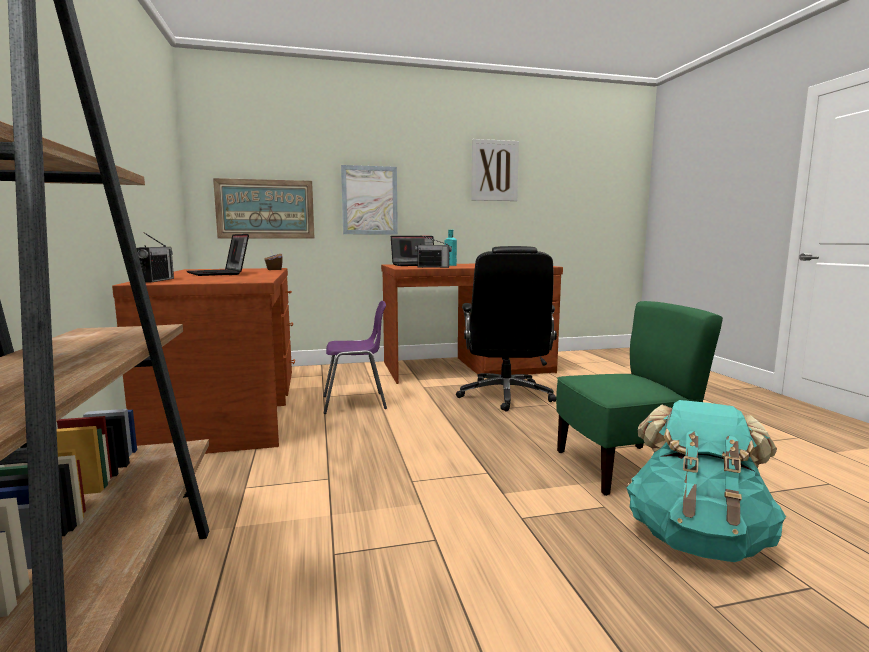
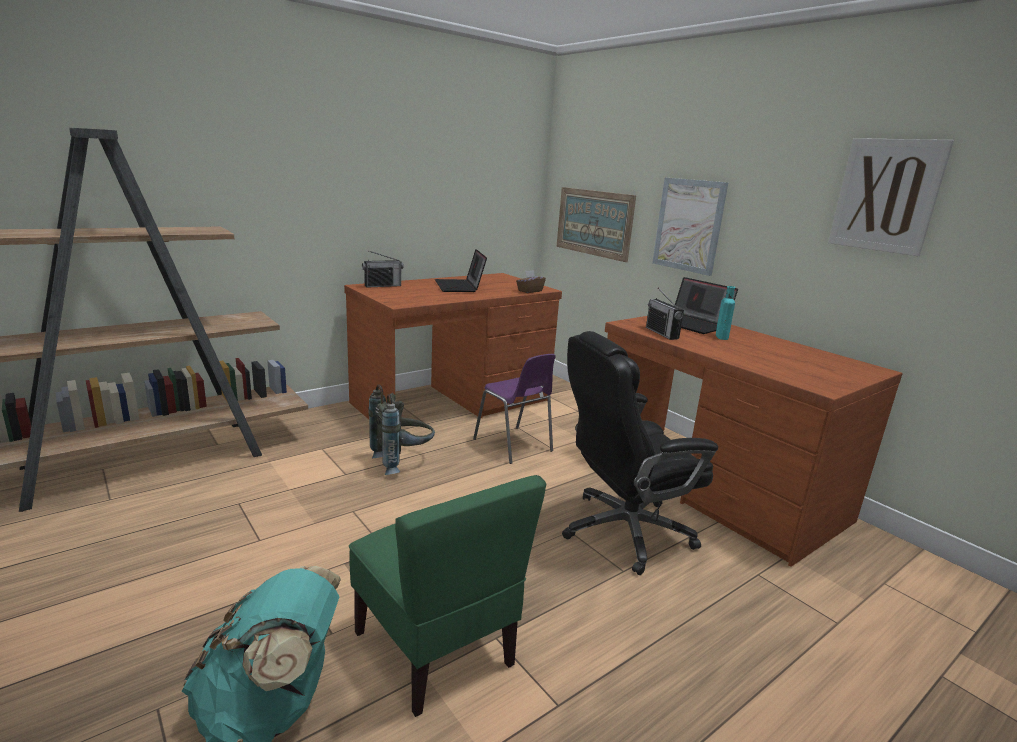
camera: 65 degrees right, 10 degrees up
(219, 273) = (460, 287): laptop -> laptop turned 45 degrees counterclockwise
(334, 448) = (402, 462): none -> grey backpack

